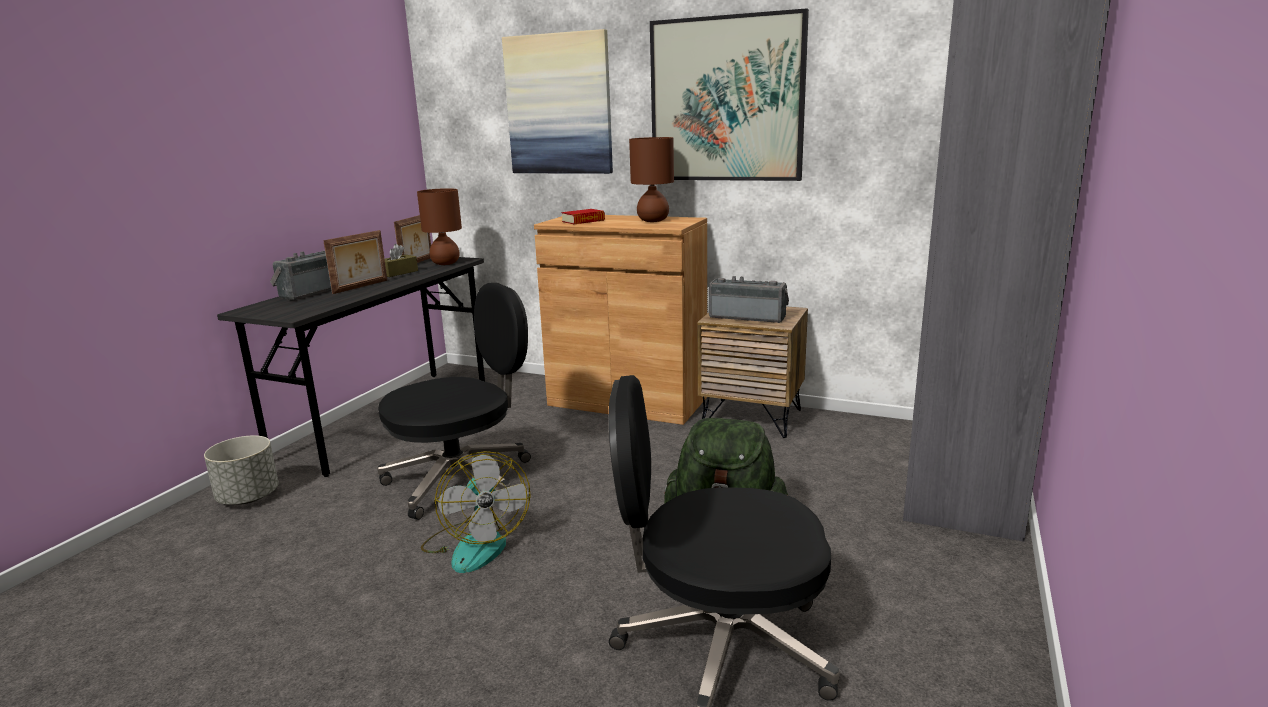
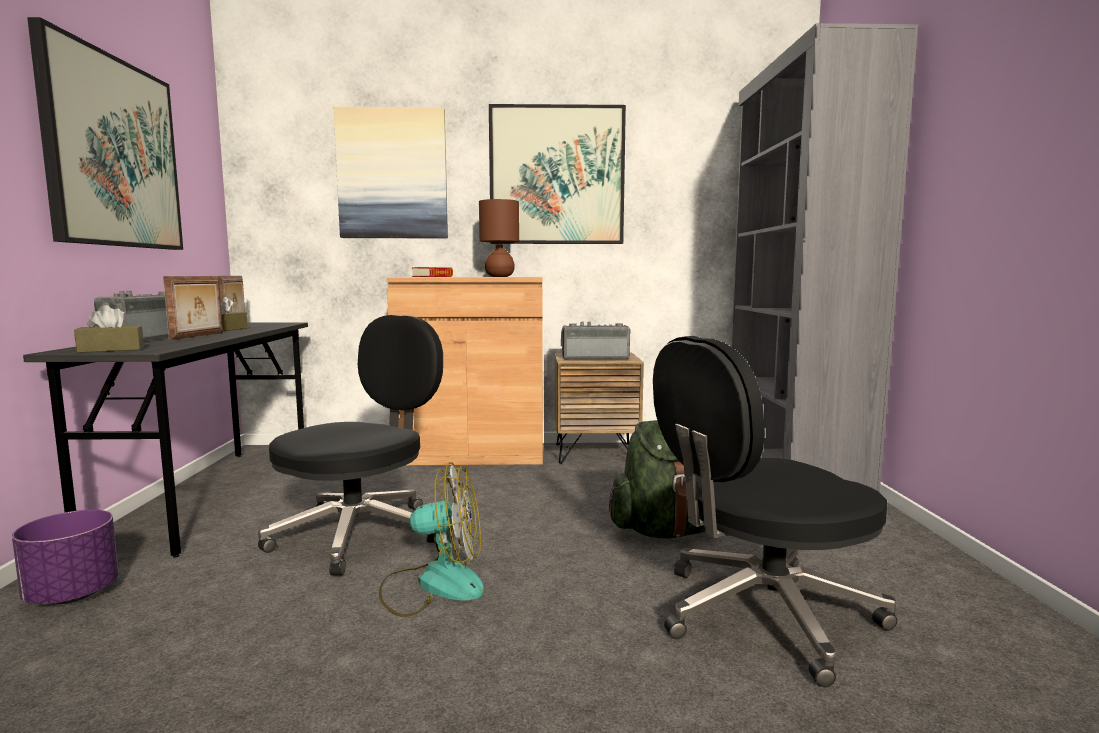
camera: 25 degrees left, 10 degrees down
(248, 497) = (72, 595): grey planter -> purple planter
(274, 310) = (111, 349): none -> brown tissue box
(292, 127) = (113, 153): none -> picture
(446, 263) = (271, 325): brown table lamp -> none
(475, 544) = (434, 584): fan -> fan turned 45 degrees counterclockwise

